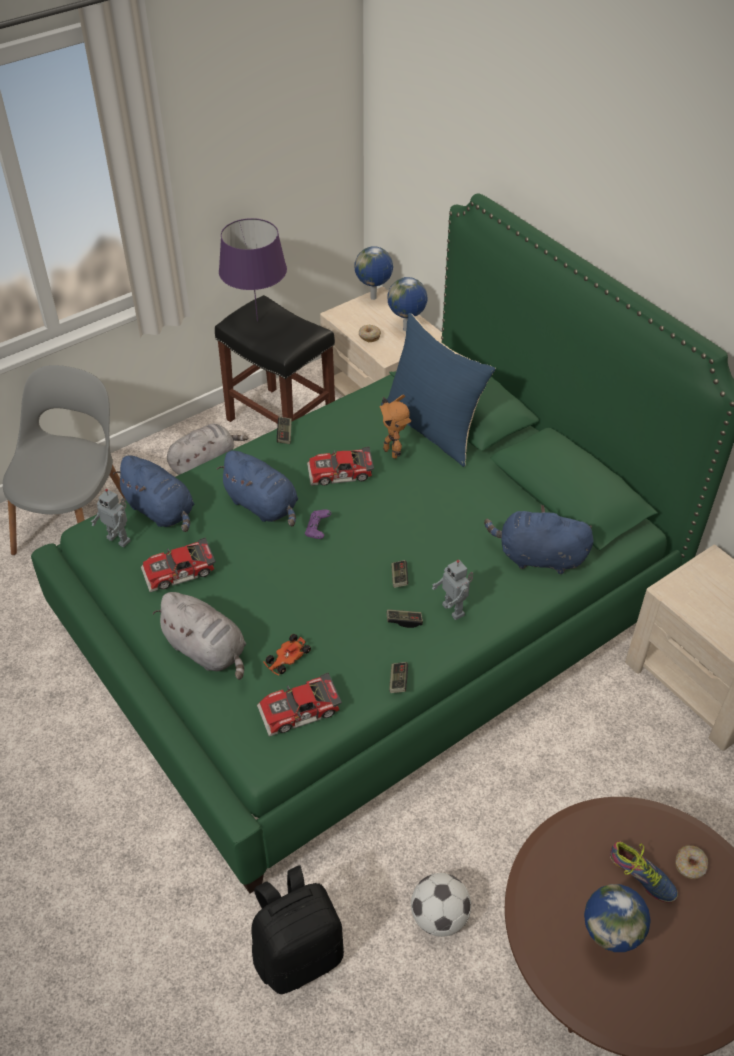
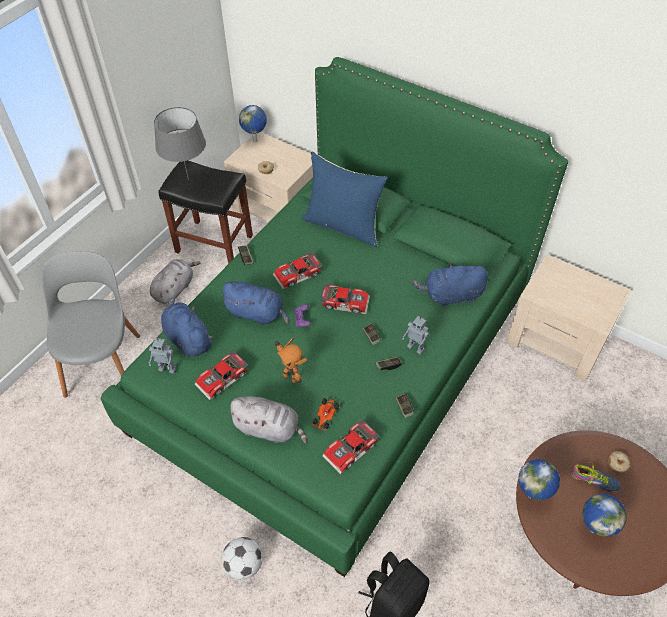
camera: 20 degrees left, 5 degrees up
(161, 511) = (187, 338): blue plush toy -> blue plush toy turned 150 degrees counterclockwise
(257, 321) = (188, 179): purple table lamp -> grey table lamp
(386, 523) = (345, 301): none -> toy car
(392, 452) = (325, 249): toy robot -> toy robot (291, 376)
(407, 329) = (289, 158): globe -> globe (531, 495)
(439, 917) = (468, 546): football -> football (244, 565)

